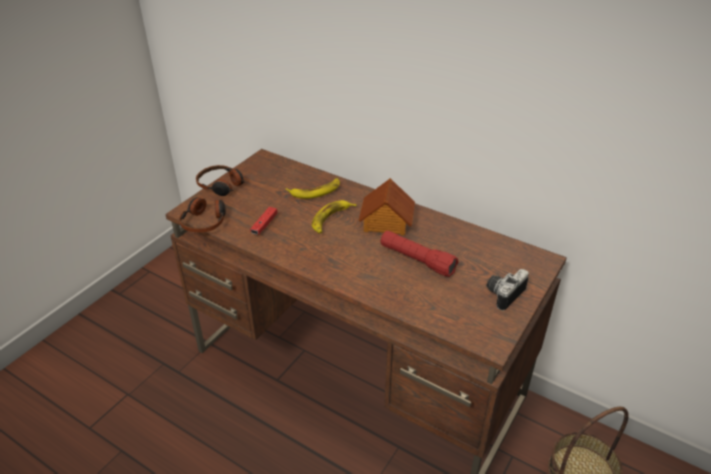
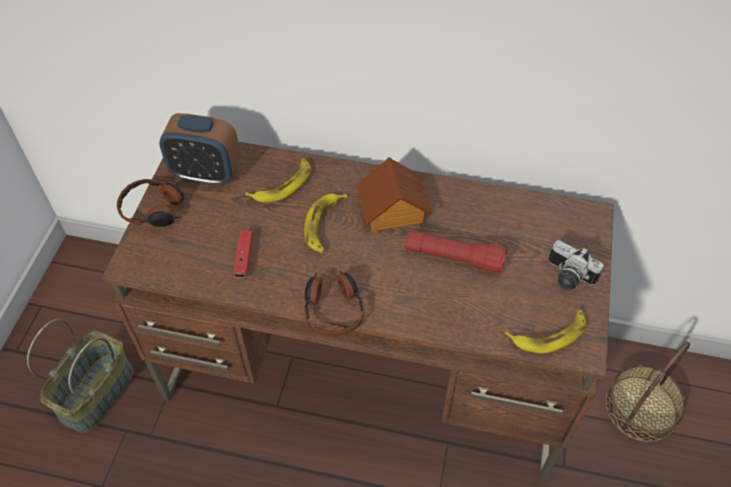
camera: 20 degrees left, 15 degrees up
(156, 333) = (96, 392): none -> basket
(205, 221) = (163, 274): headphones -> headphones (333, 308)
(267, 174) = (206, 173): none -> alarm clock
(468, 326) = (549, 334): none -> banana
(503, 293) = (567, 277): camera -> camera turned 75 degrees counterclockwise

